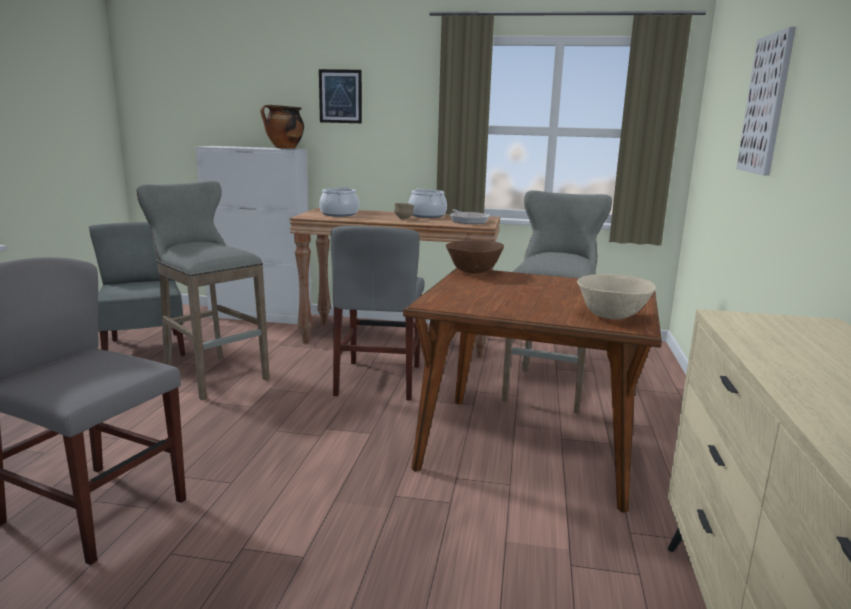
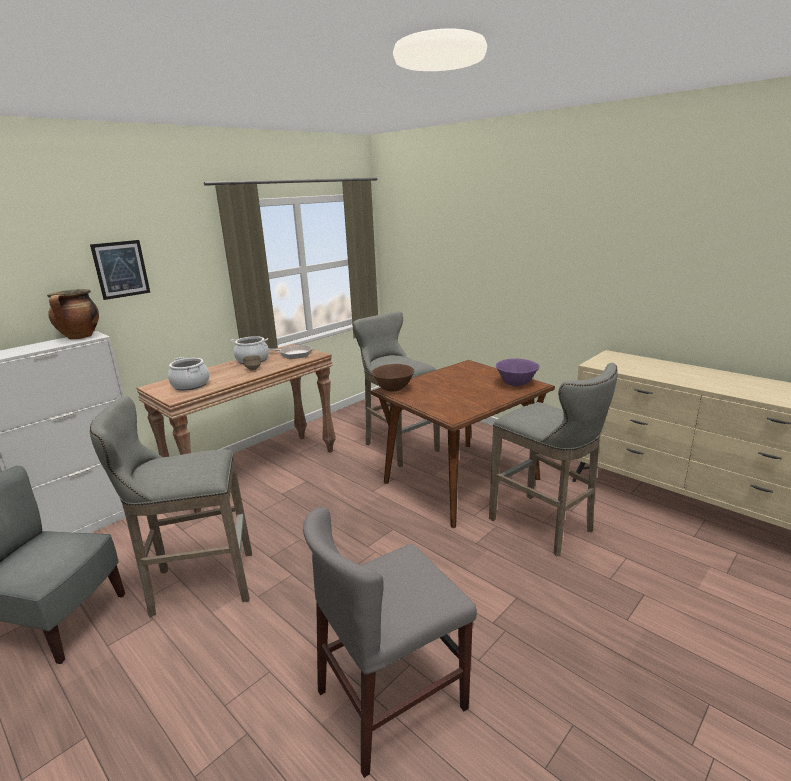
camera: 55 degrees left, 5 degrees up
(379, 380) = (316, 501): grey chair -> none
(495, 547) = (545, 526): none -> grey stool
(612, 317) = (516, 384): beige bowl -> purple bowl
(765, 105) = (483, 247): picture -> none

